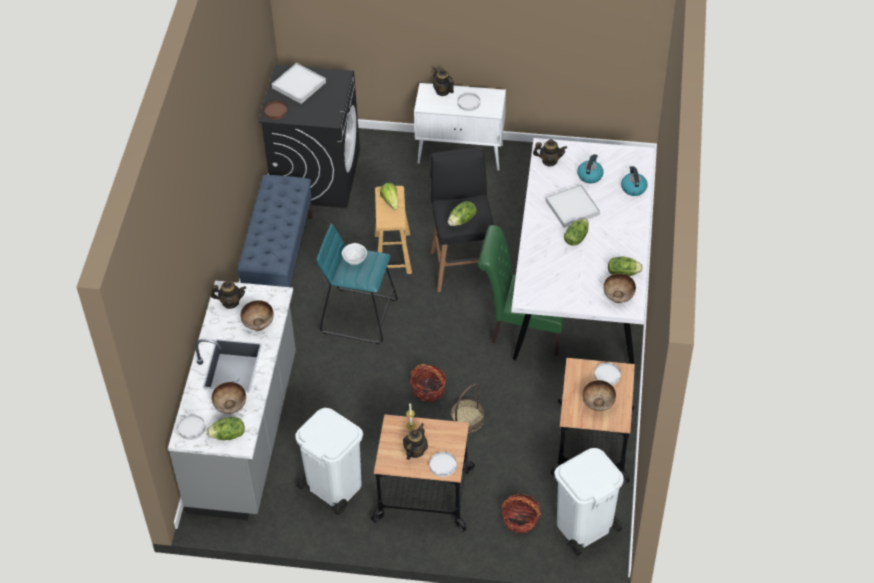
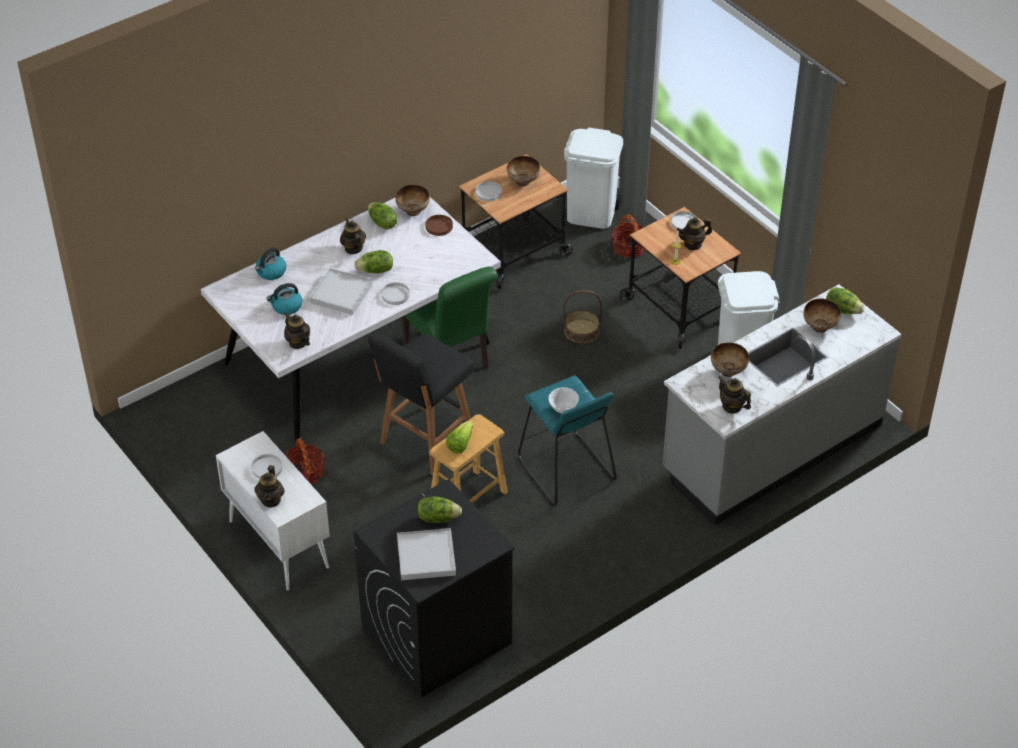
camera: 135 degrees left, 5 degrees down
(191, 428) = (867, 334): white plate -> white plate (395, 295)
(276, 111) = (484, 544): brown plate -> brown plate (439, 226)
(279, 259) = (574, 576): blue bench -> none
(428, 389) = (583, 372): basket -> basket (305, 472)
(462, 220) = (439, 354): lettuce -> lettuce (438, 517)
(612, 241) = (353, 248): none -> teapot

